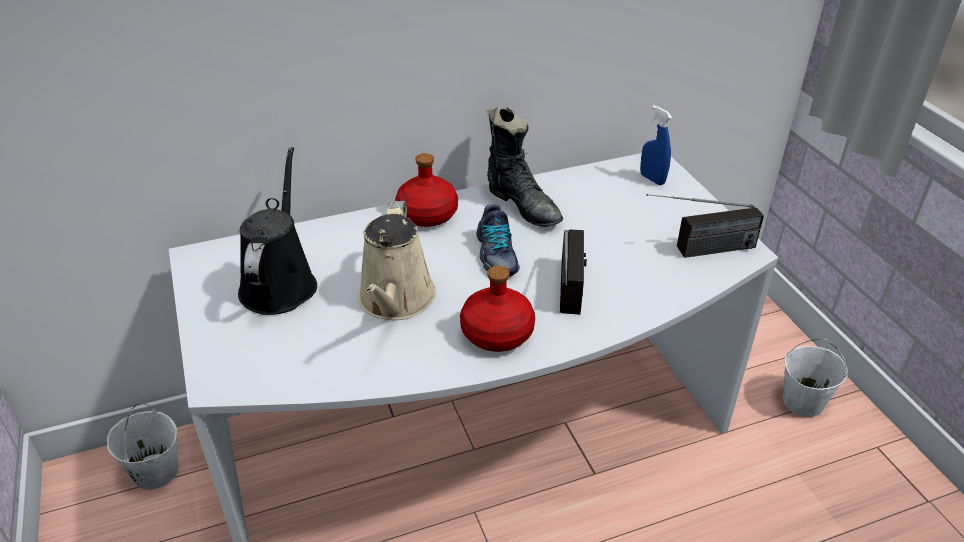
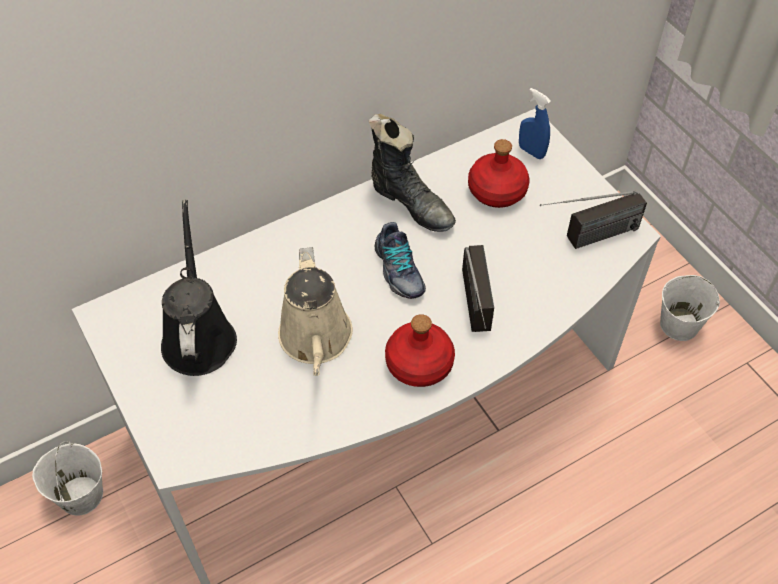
camera: 10 degrees left, 15 degrees up
(427, 215) = (319, 229): red bottle -> red bottle (497, 191)

